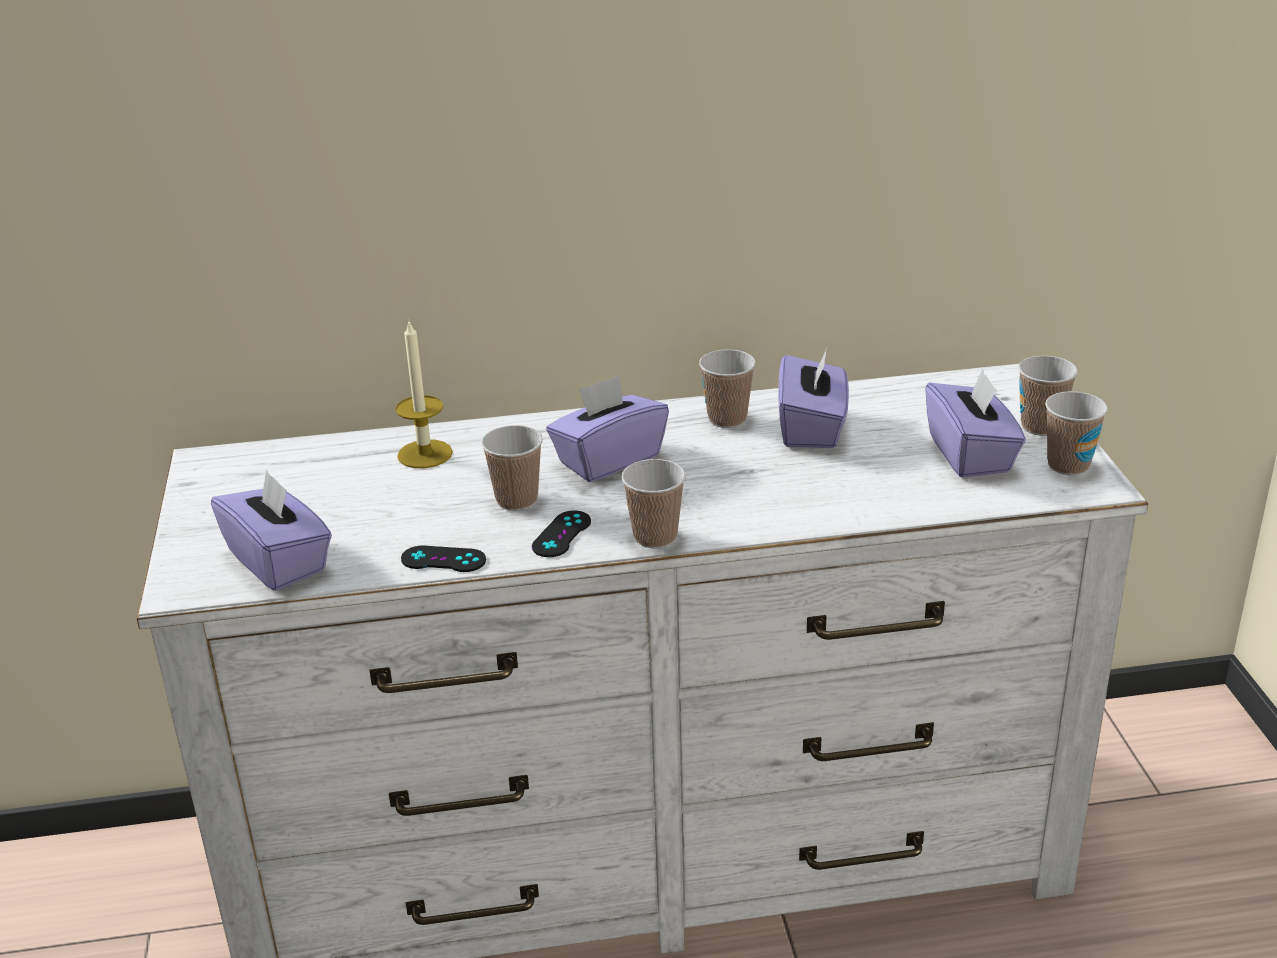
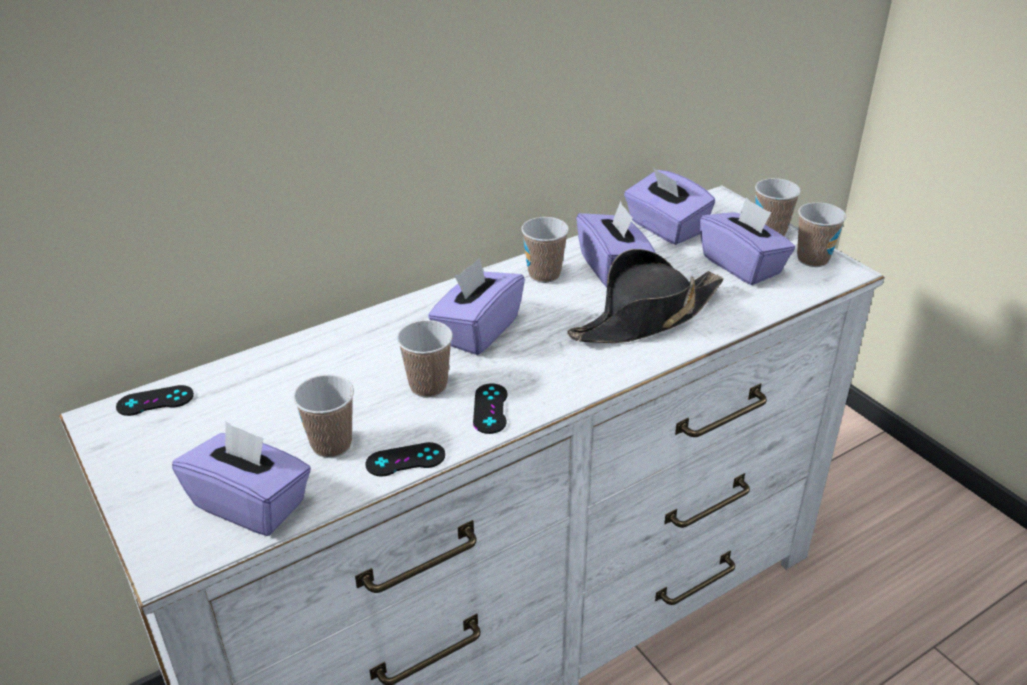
camera: 25 degrees left, 5 degrees up
(258, 456) = (155, 401): none -> black game controller
(425, 454) = (314, 362): candle -> none
(655, 537) = (568, 391): cup -> cup (331, 445)
(804, 485) = (646, 317): none -> black hat
(912, 397) = (665, 228): none -> purple tissue box

